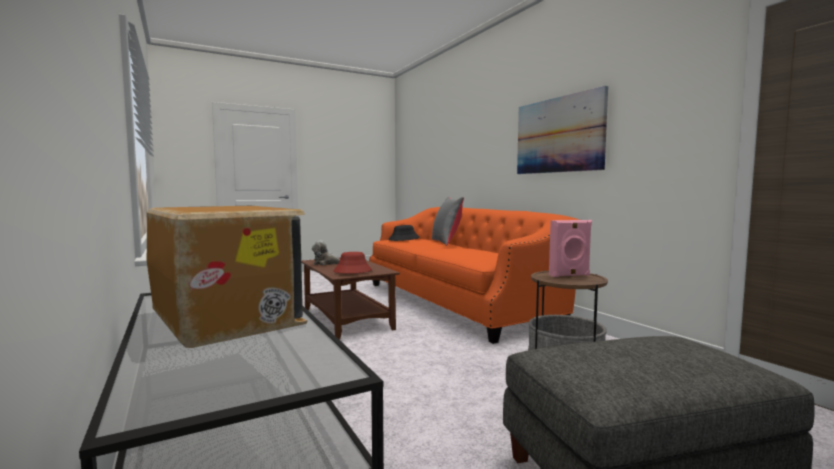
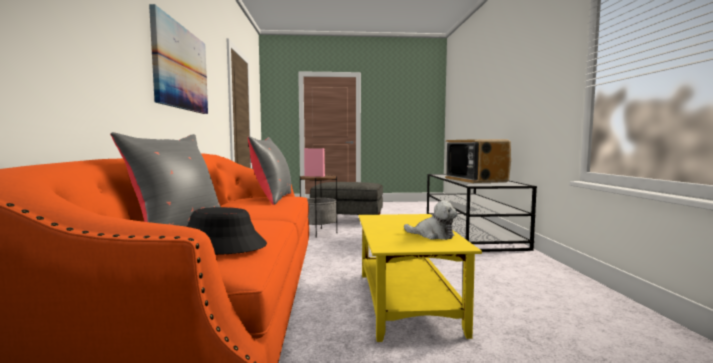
camera: 155 degrees left, 0 degrees up
(347, 319) = (405, 301): brown coffee table -> yellow coffee table
(352, 271) = (405, 219): red hat -> none
(480, 256) = (272, 198): none -> grey pillow

